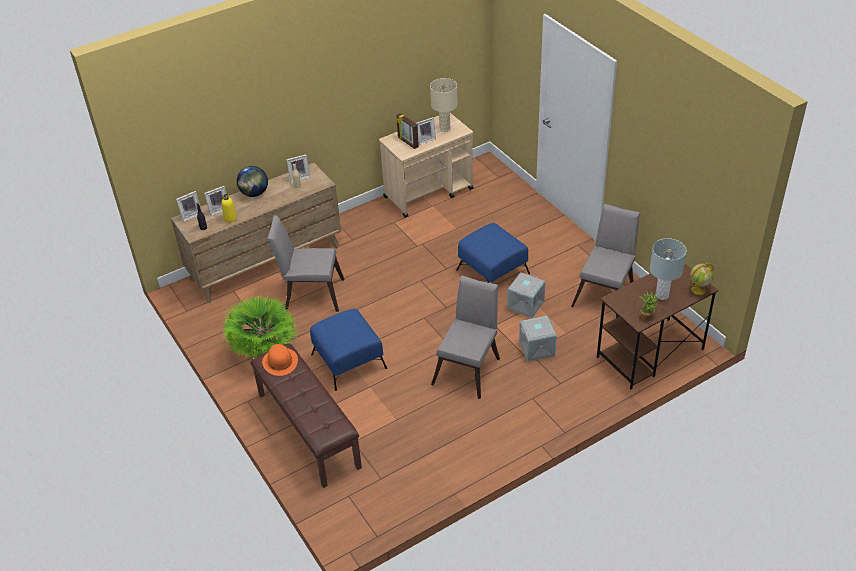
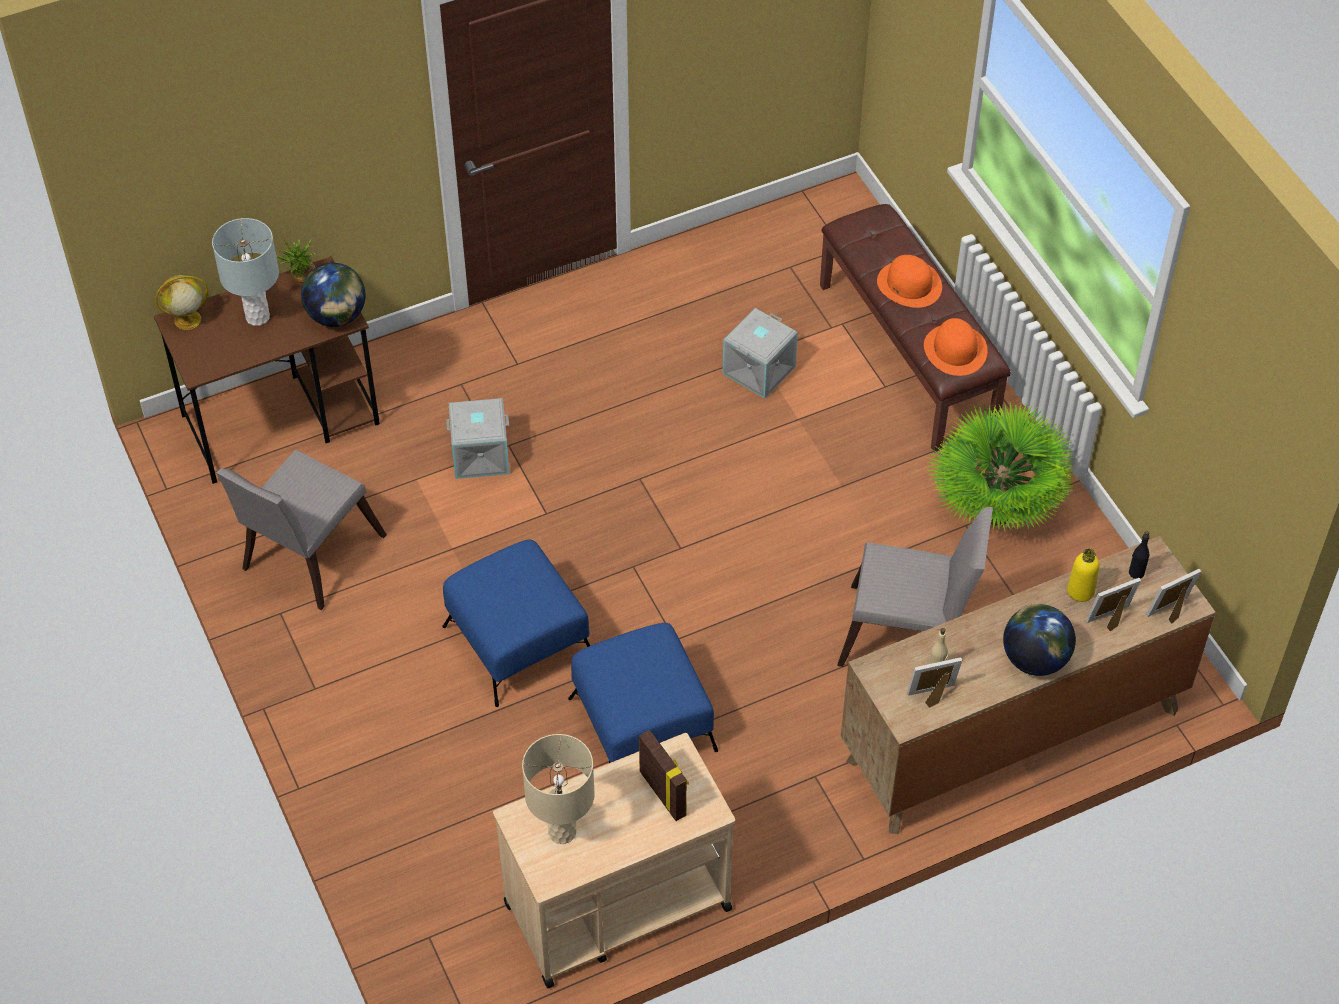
camera: 175 degrees left, 10 degrees up
(304, 396) = (909, 284): none -> orange hat
(348, 361) = (834, 473): blue ottoman -> blue ottoman (642, 725)
(425, 140) = (618, 796): picture frame -> none
(469, 368) = (614, 431): grey chair -> none
(525, 304) = (474, 552): grey storage box -> grey storage box (759, 371)
(619, 300) = (337, 316): none -> globe

